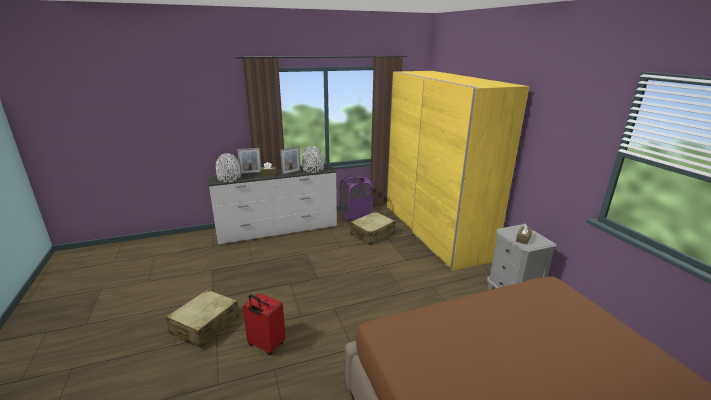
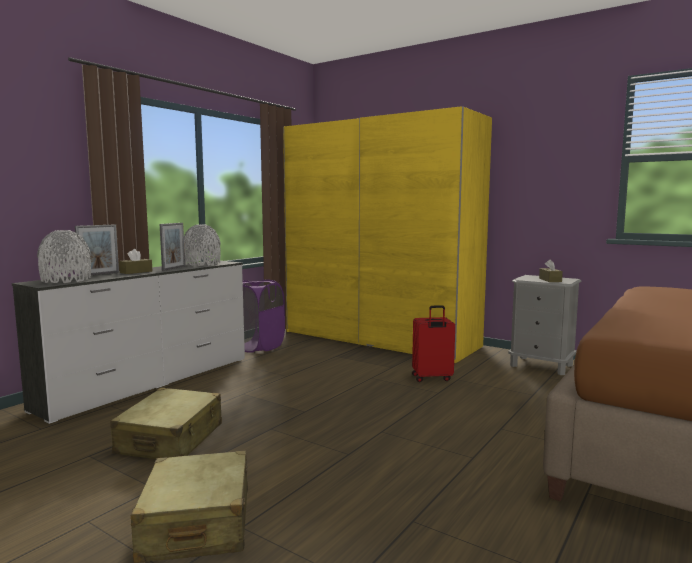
camera: 35 degrees left, 15 degrees down
(265, 345) = (351, 502): red suitcase -> red suitcase (432, 378)
(372, 234) = (309, 356): beige suitcase -> beige suitcase (171, 439)

